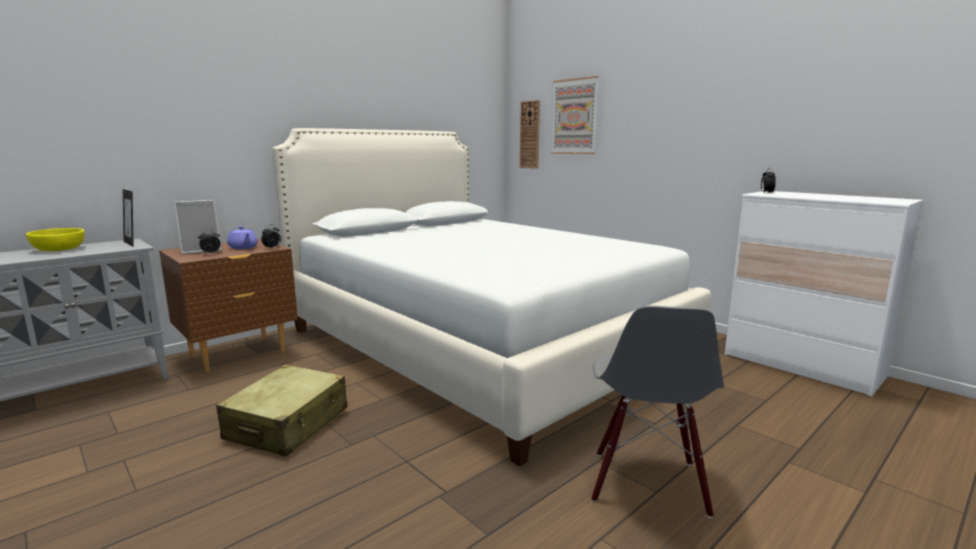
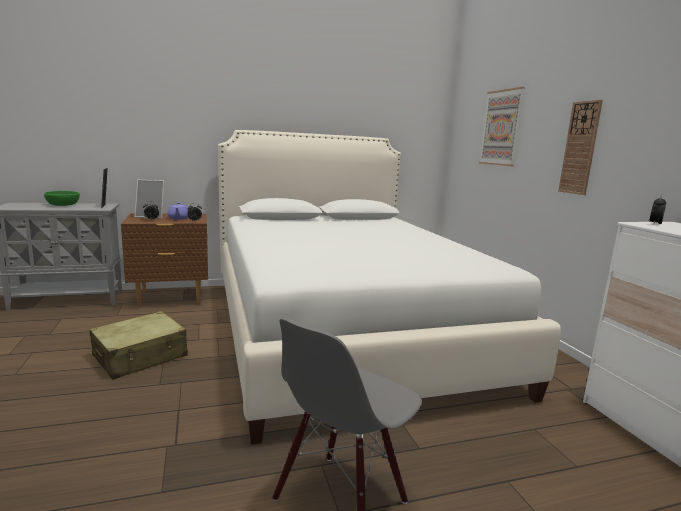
camera: 25 degrees right, 0 degrees up
(59, 249) = (63, 204): yellow bowl -> green bowl
(530, 135) = (466, 144): wall clock -> wall clock (580, 148)

